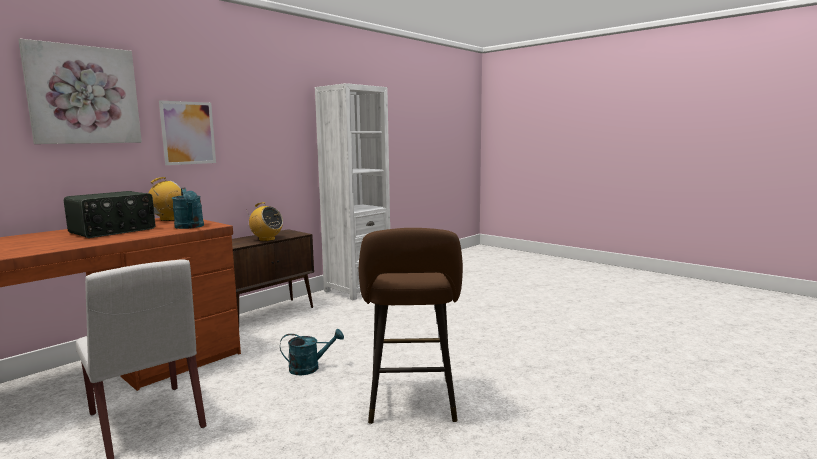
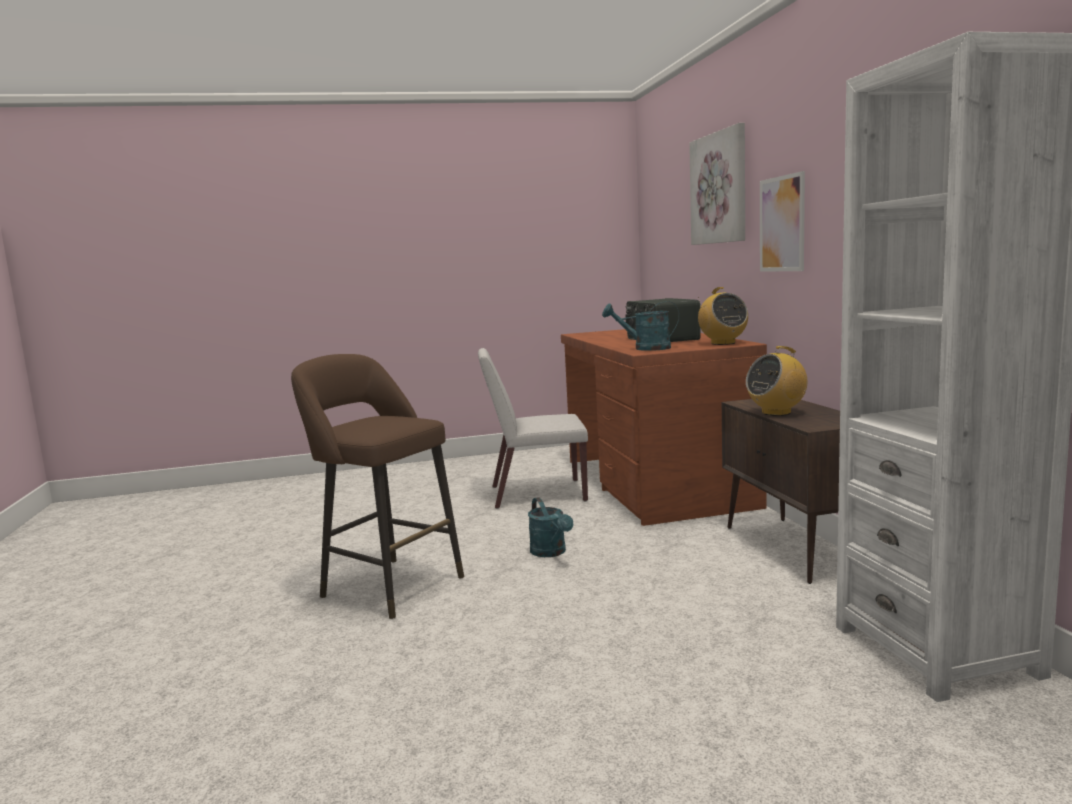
camera: 125 degrees right, 0 degrees up
(310, 368) = (551, 552): turquoise watering can -> turquoise watering can turned 45 degrees counterclockwise

